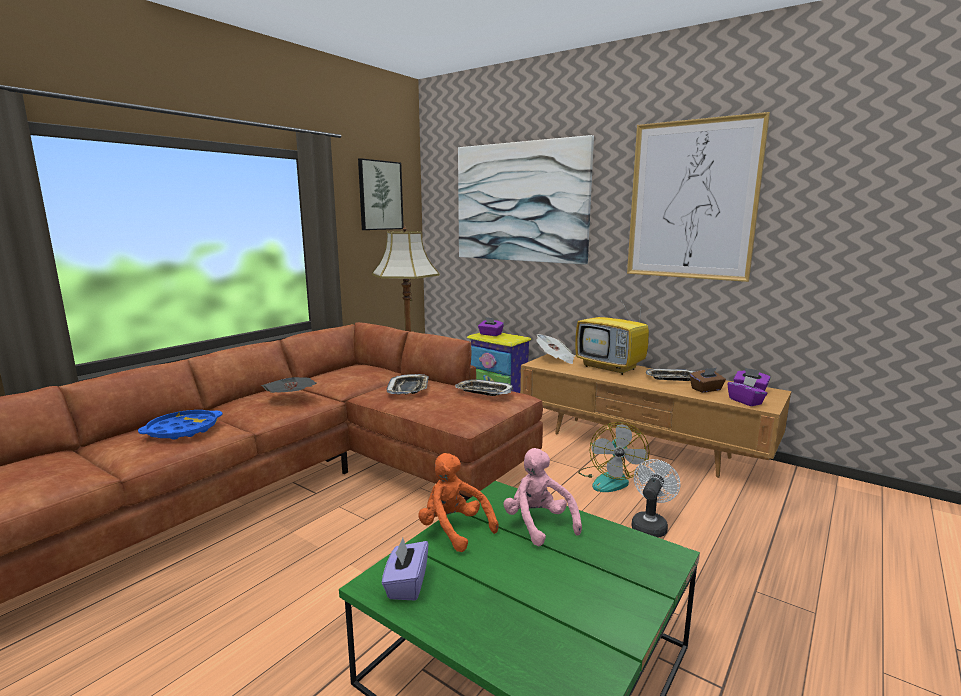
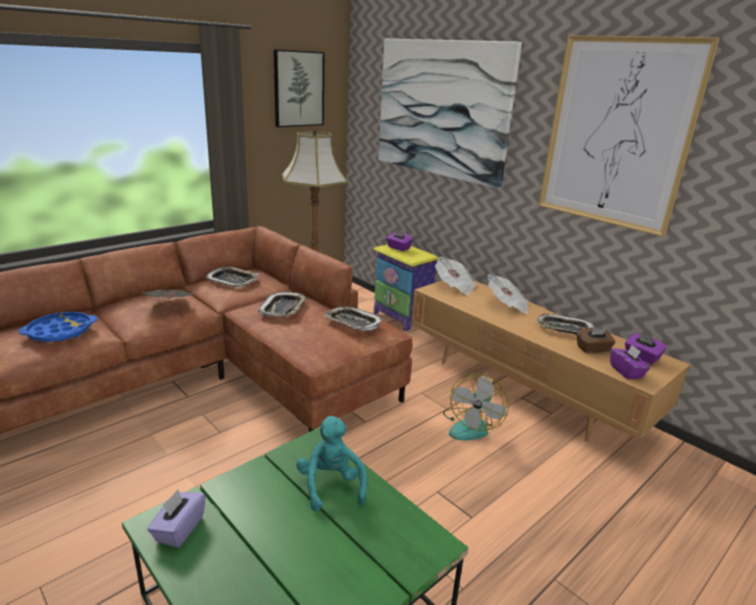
camera: 10 degrees right, 10 degrees up
(343, 373) = (233, 280): none -> tray
(454, 529) = (250, 477): orange plush toy -> none
(538, 524) = (331, 485): pink plush toy -> turquoise plush toy
(611, 368) = (507, 305): television -> newspaper
(650, 525) = (485, 485): white fan -> none

